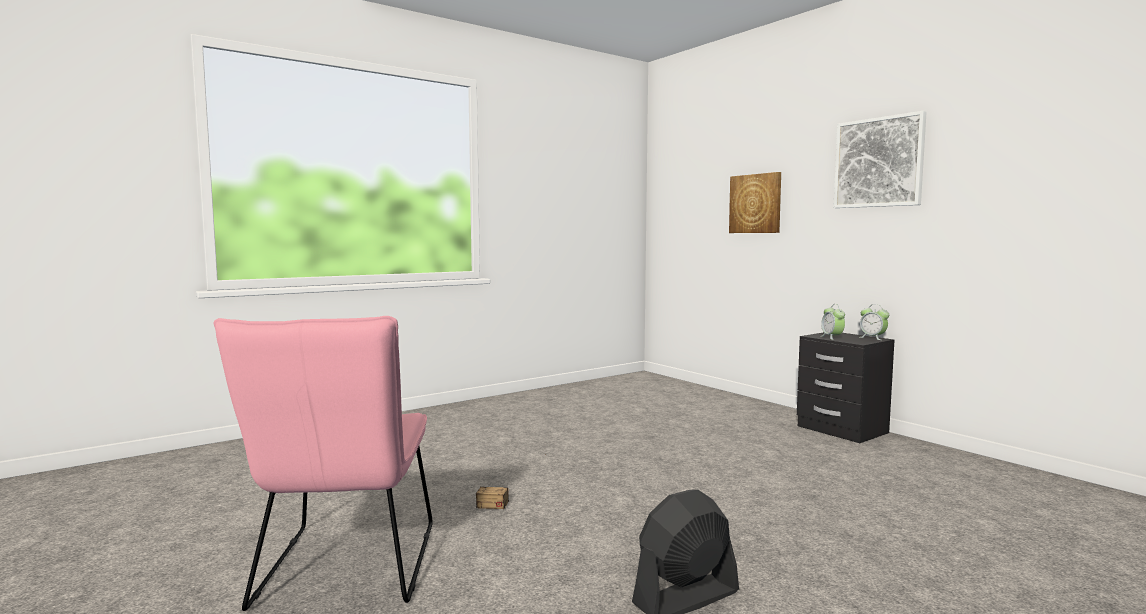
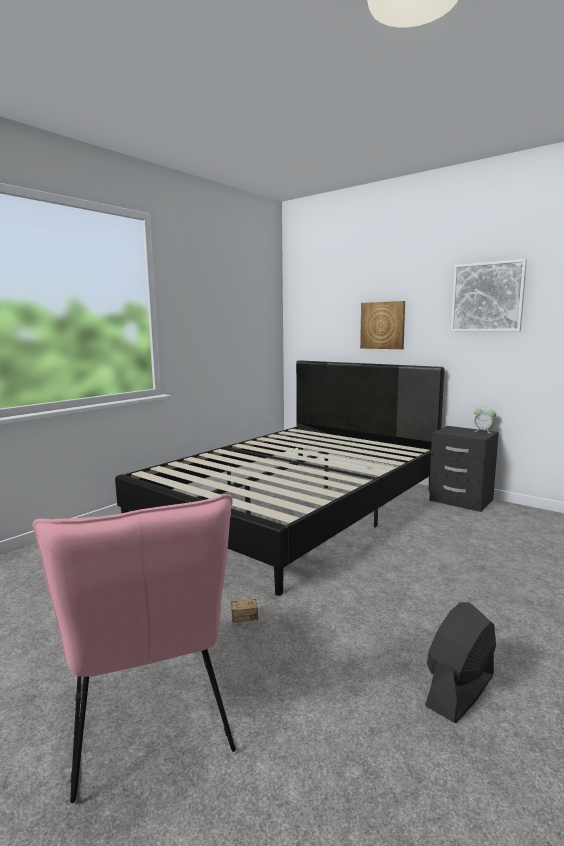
camera: 15 degrees left, 5 degrees up
(620, 417) = (294, 506): none -> black bed
(832, 337) = (456, 433): alarm clock -> none

